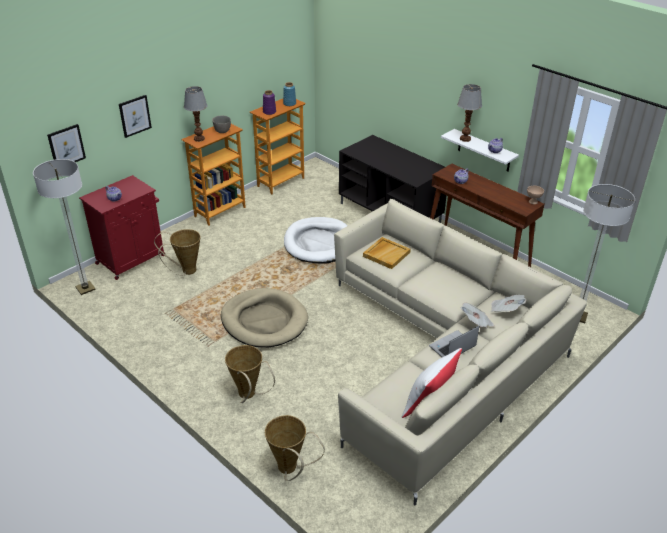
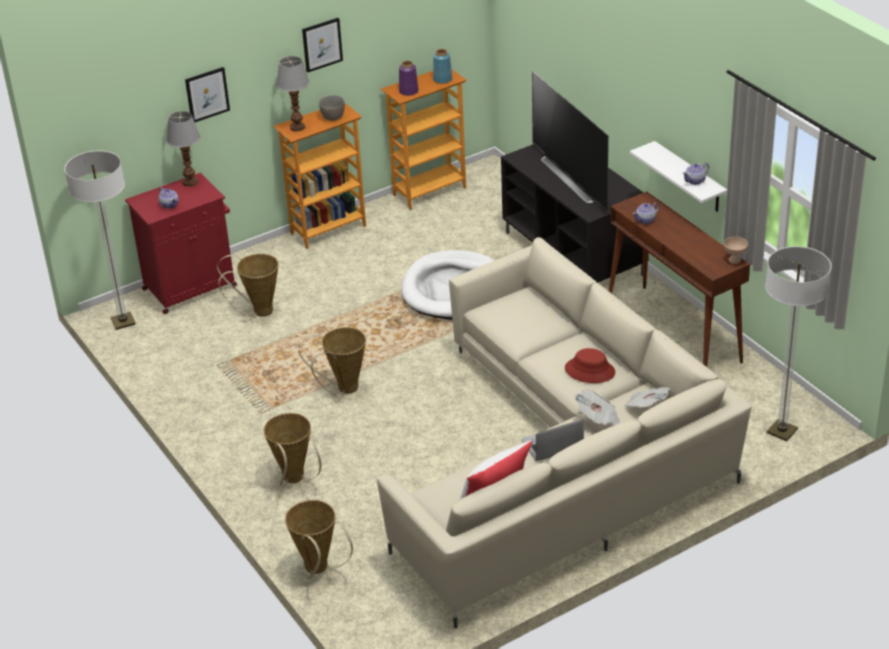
camera: 15 degrees right, 0 degrees up
(66, 146) = (112, 132): picture -> picture (322, 44)
(264, 321) = (343, 389): beige dog bed -> basket
(386, 254) = (517, 314): beige tray -> none
(393, 160) = (574, 177): none -> television
(454, 288) = (590, 370): none -> red hat
(465, 139) = (662, 159): table lamp -> table lamp (190, 182)

